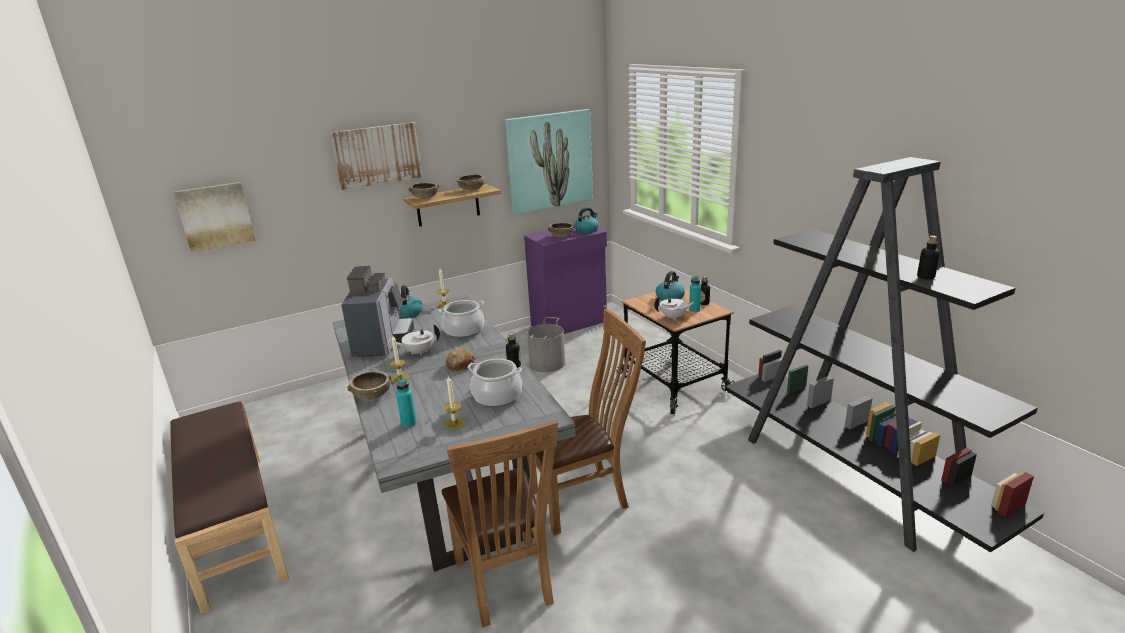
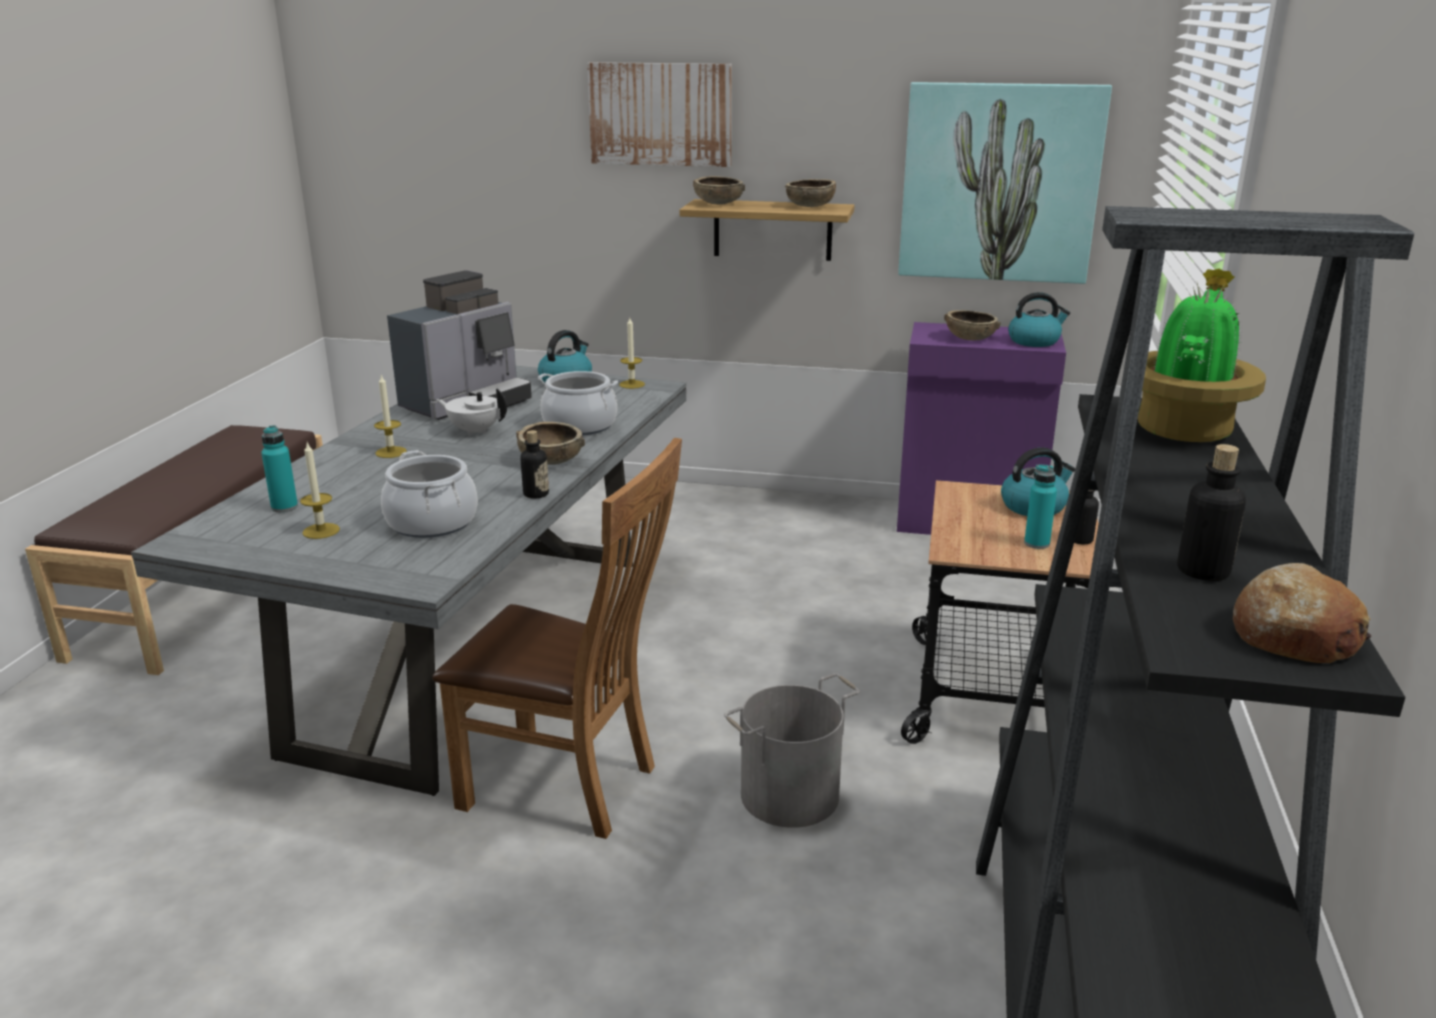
camera: 40 degrees right, 0 degrees up
(215, 216) = (414, 168): picture -> none
(372, 395) = (325, 458): brown bowl -> brown bowl (551, 460)
(460, 365) = (482, 465): bread -> bread (1293, 635)
(506, 585) = (306, 832): brown chair -> none
(548, 363) = (836, 568): grey bucket -> grey bucket (790, 795)
(674, 317) = (971, 540): white teapot -> none
(824, 240) = (1184, 428): none -> potted plant

